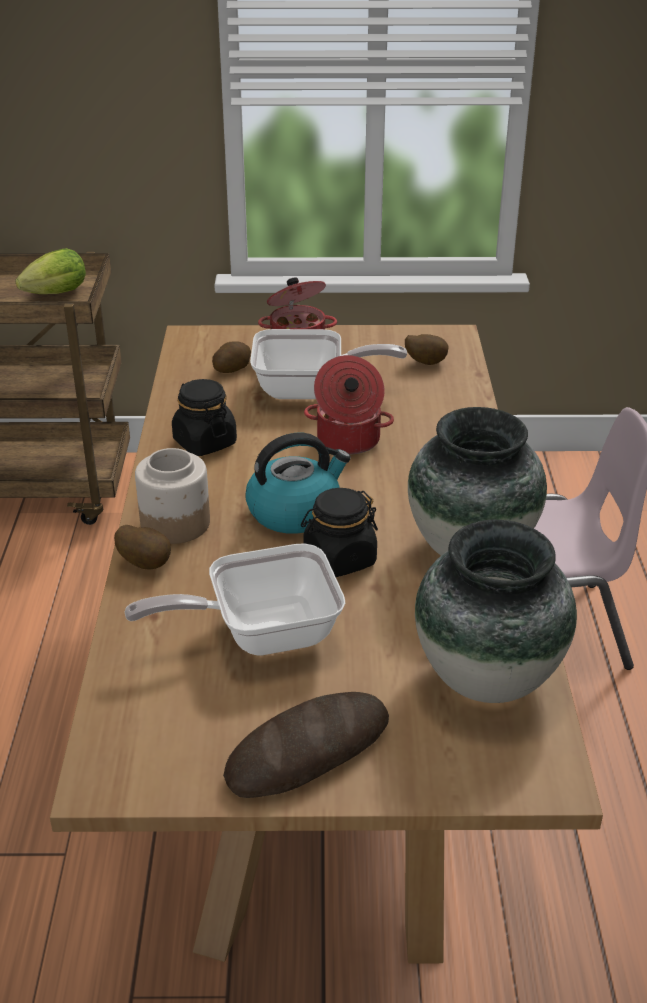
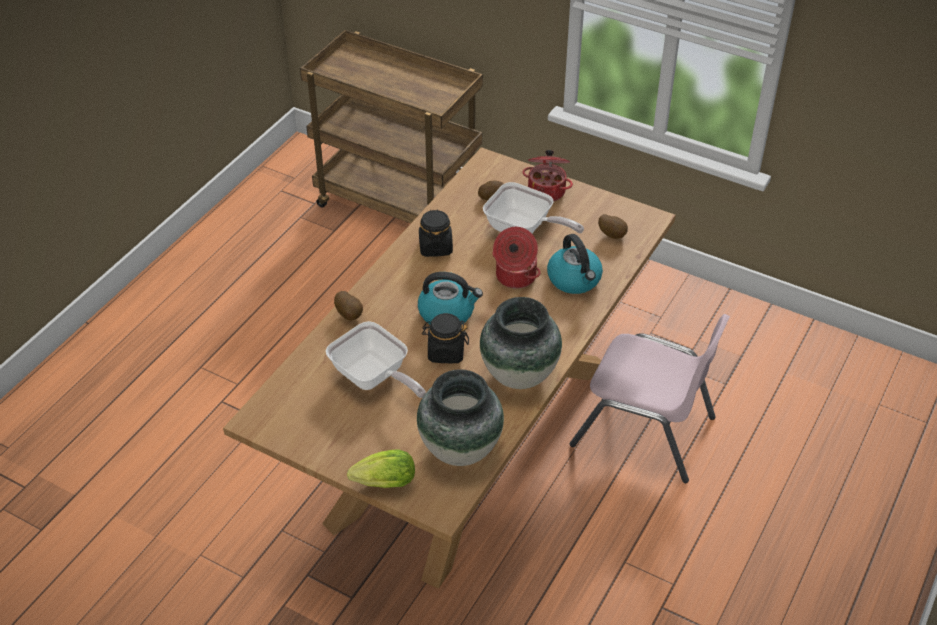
camera: 30 degrees right, 10 degrees up
(53, 295) = (432, 97): lettuce -> lettuce (381, 483)
(174, 524) = (380, 296): jar -> none
(261, 634) = (374, 378): frying pan -> frying pan turned 150 degrees counterclockwise
(308, 752) = (348, 447): bread -> none
(429, 420) = (575, 279): none -> kettle

